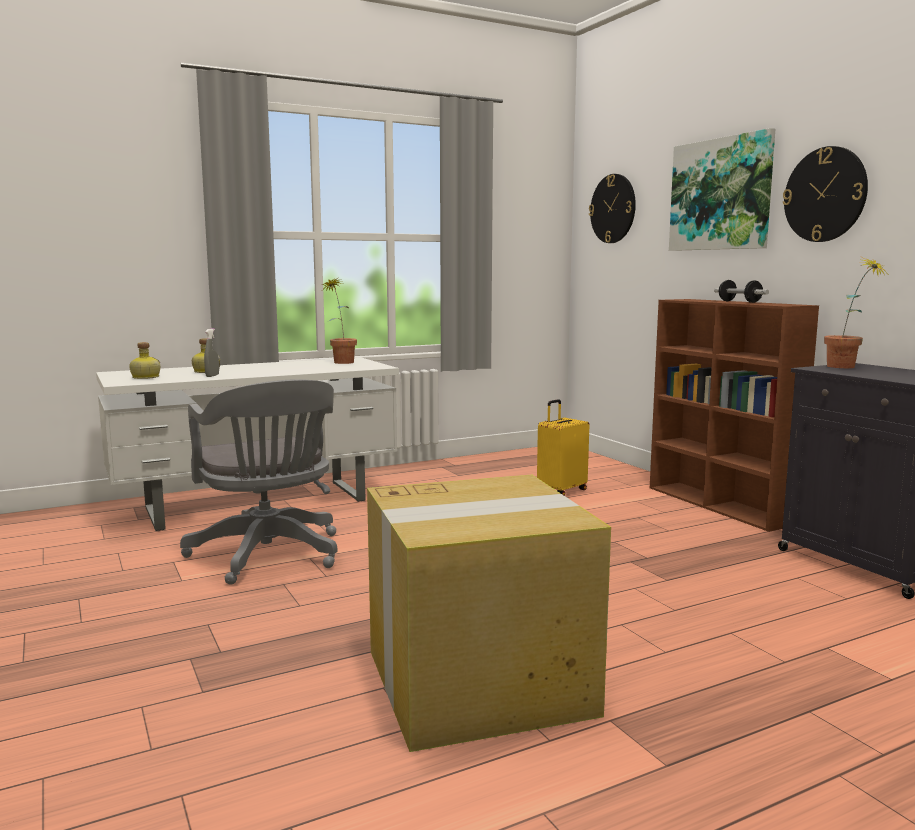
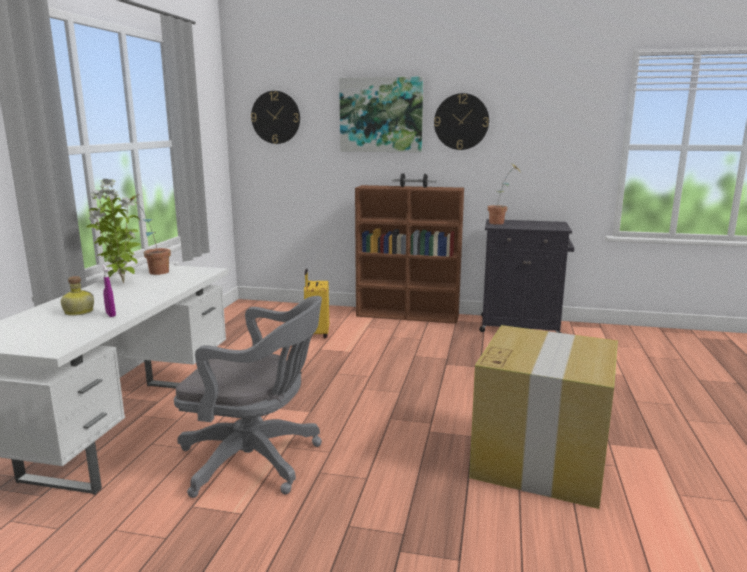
camera: 50 degrees left, 5 degrees up
(144, 377) = (44, 335): bottle -> none
(212, 376) = (110, 314): grey spray bottle -> purple spray bottle
(294, 364) = (121, 283): none -> potted plant

